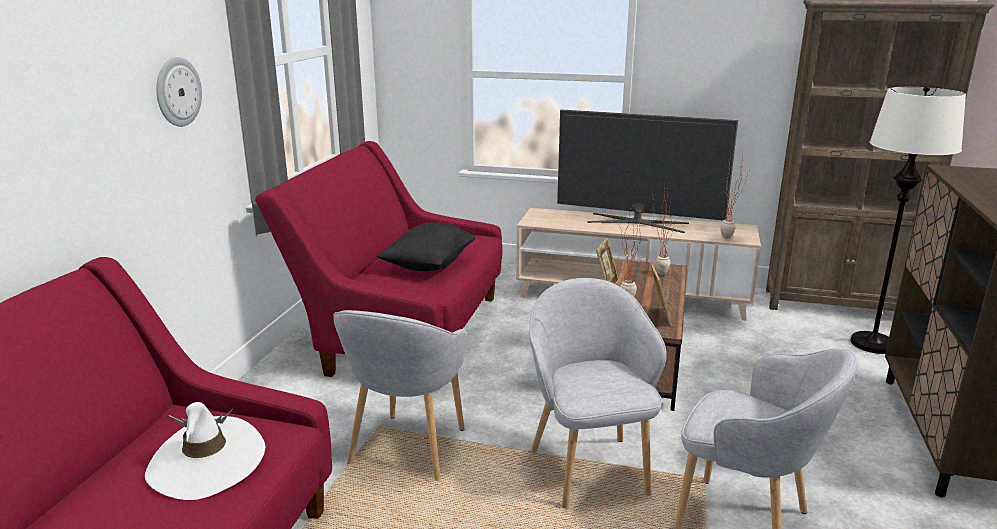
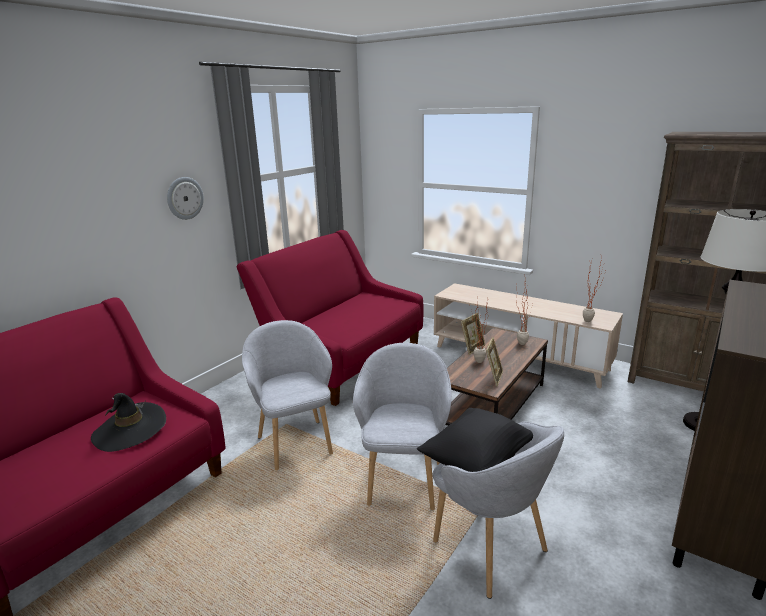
camera: 20 degrees right, 0 degrees up
(207, 463) = (130, 430): white hat -> black hat
(408, 449) = (295, 443): grey armchair -> grey armchair turned 120 degrees clockwise
(428, 265) = (353, 319): black pillow -> black pillow (476, 461)
(638, 222) = (525, 302): television -> none

